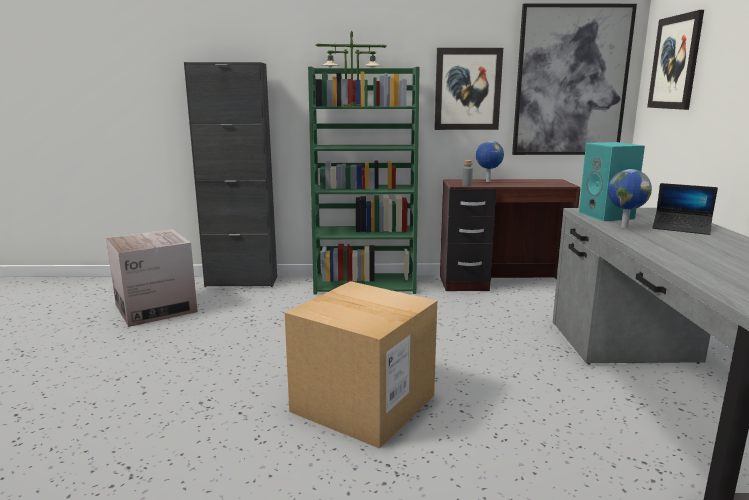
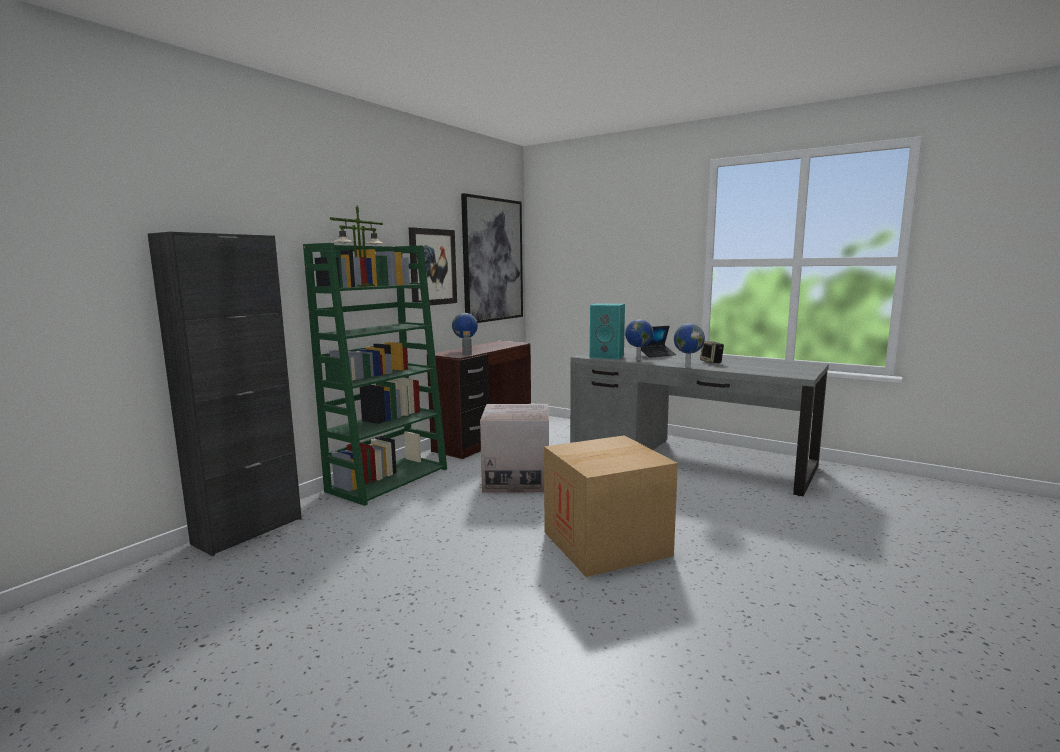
camera: 55 degrees left, 5 degrees down
(156, 308) = (214, 602): cardboard box -> cardboard box (516, 480)
(641, 249) = (687, 367): none -> globe
(675, 62) = (567, 246): picture -> none
(714, 254) = (711, 362): none -> speaker

